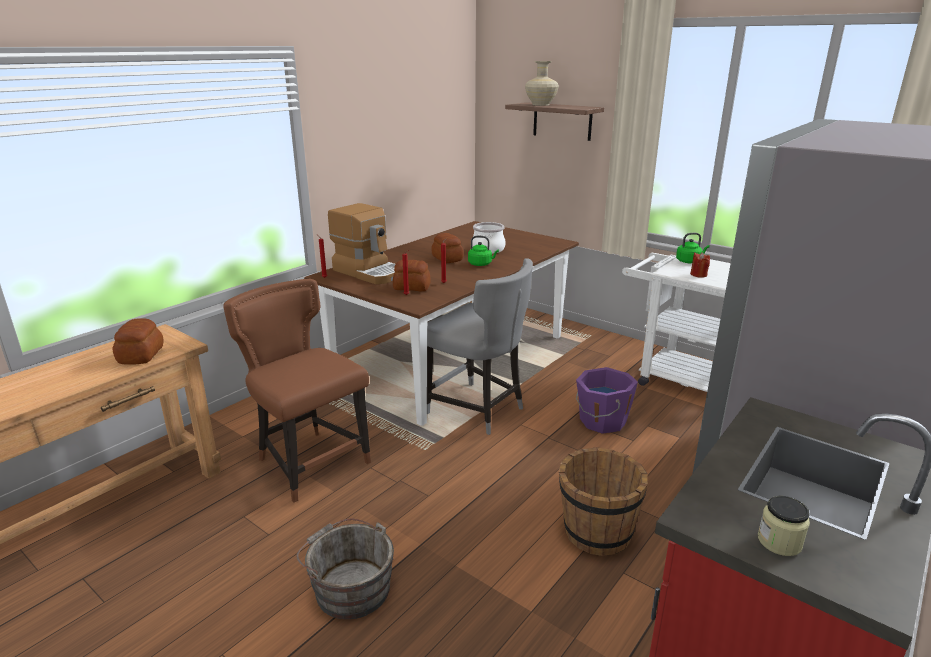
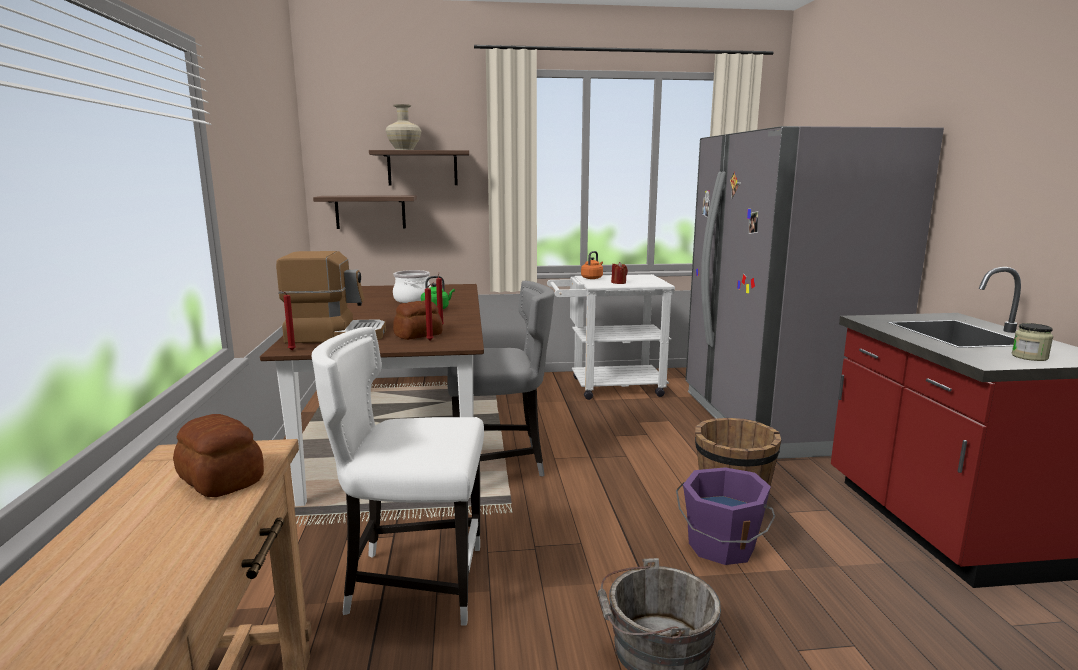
camera: 45 degrees left, 10 degrees down
(310, 462) = (413, 582): brown chair -> white chair
(447, 259) = (391, 312): bread -> none
(518, 158) = (370, 212): none -> shelf
(601, 421) = (606, 431): purple bucket -> purple bucket (721, 547)
(689, 261) = (592, 278): green kettle -> orange kettle

